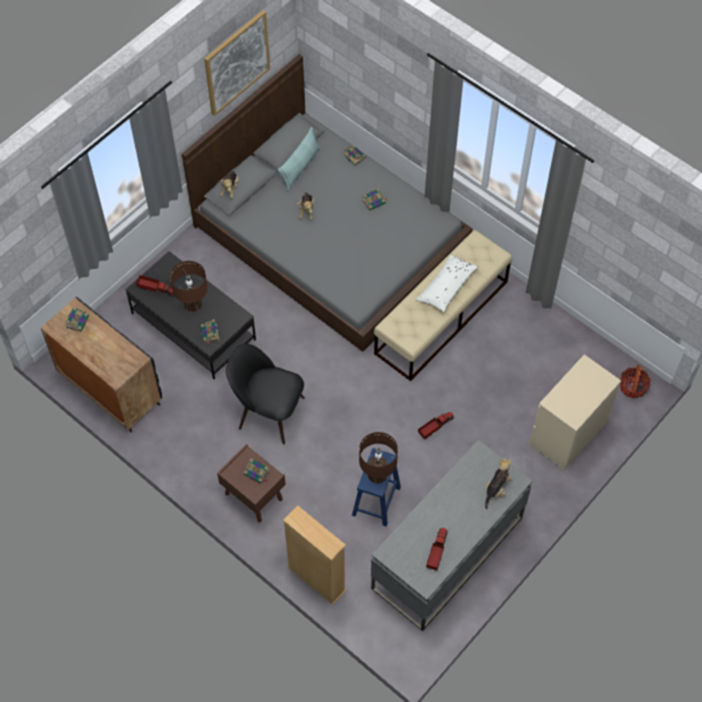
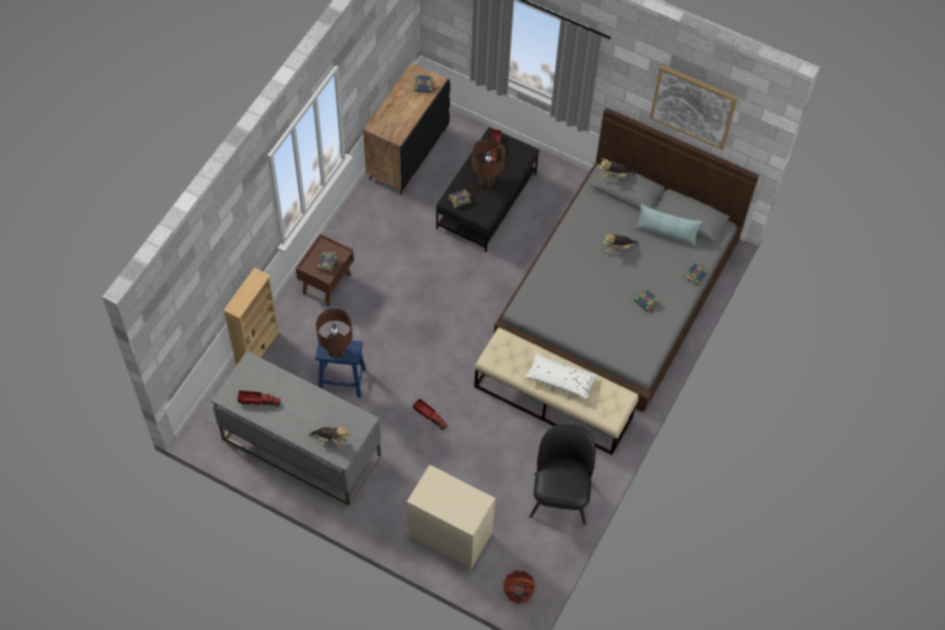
camera: 75 degrees right, 0 degrees up
(268, 412) = (413, 277): black chair -> black chair (560, 495)

